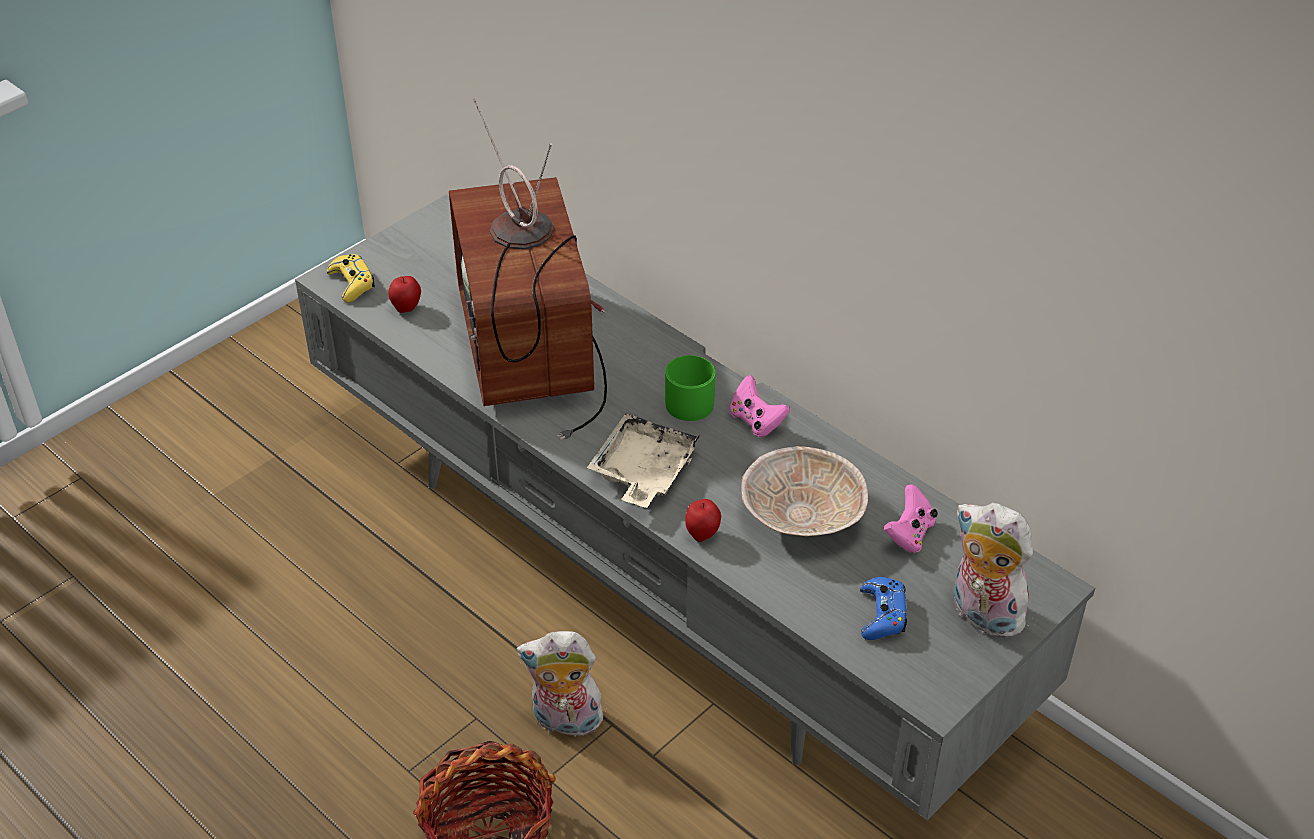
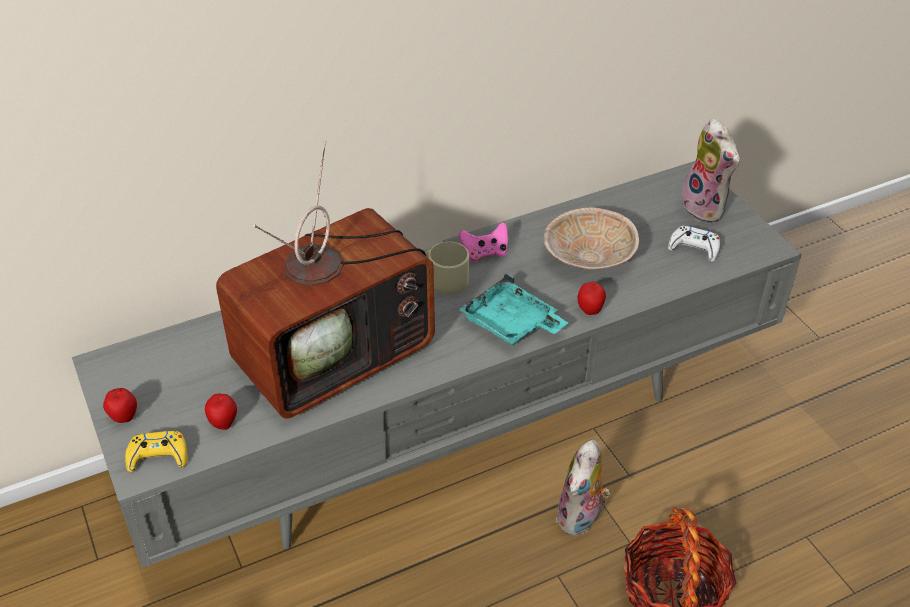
camera: 70 degrees left, 0 degrees up
(390, 247) = (124, 417): none -> apple
(534, 352) = (336, 353): television -> television turned 45 degrees counterclockwise
(643, 472) = (511, 324): beige tray -> turquoise tray
(691, 400) = (444, 279): green mug -> beige mug
(882, 615) = (694, 248): blue game controller -> white game controller
(909, 534) = (626, 216): pink game controller -> none
(981, 614) = (706, 208): plush toy -> plush toy turned 90 degrees counterclockwise

